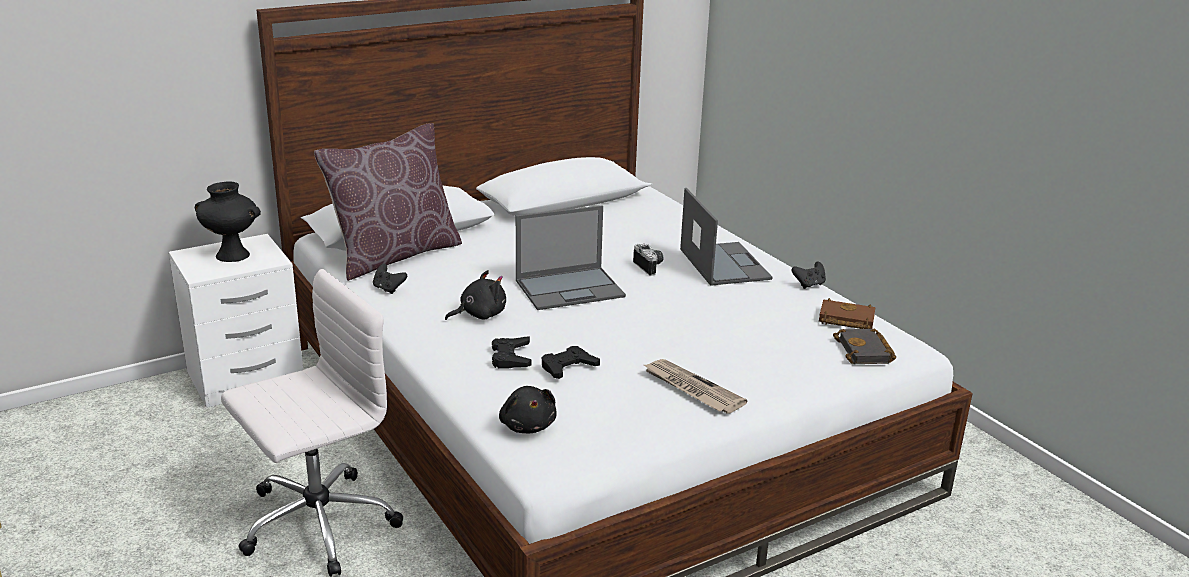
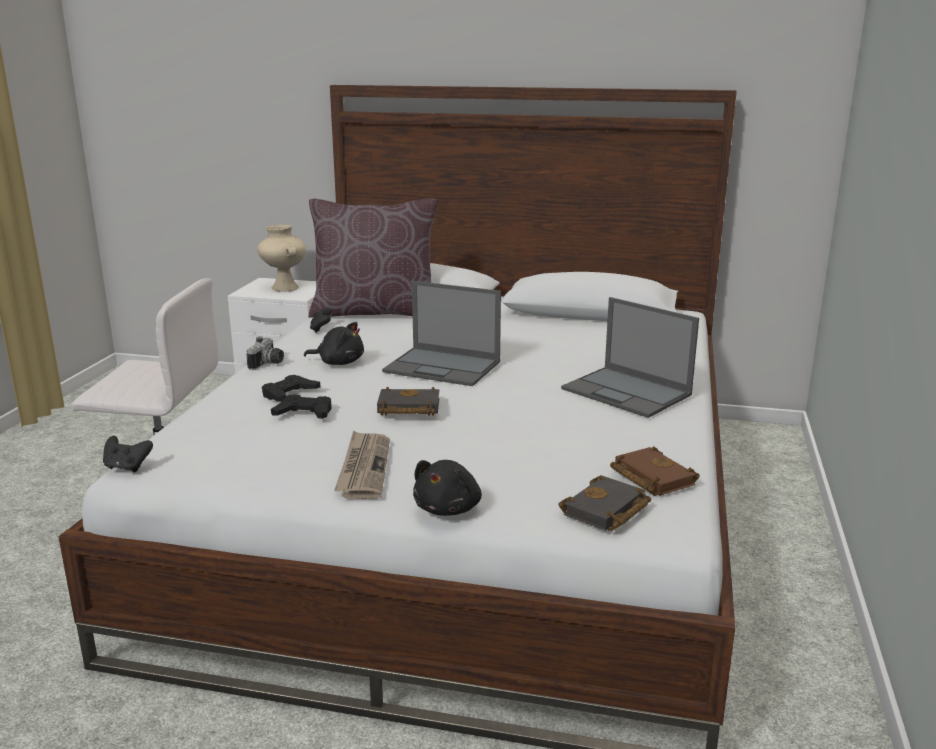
camera: 45 degrees right, 5 degrees down
(231, 256) = (284, 288): black vase -> beige vase
(527, 425) = (191, 438): black plush toy -> black plush toy (449, 508)
(624, 333) = (407, 408): none -> black book
(650, 267) = (550, 374): camera -> camera (268, 364)
(723, 263) = (627, 392): laptop -> laptop turned 105 degrees clockwise
(809, 285) = (683, 436): black game controller -> black game controller (127, 467)

